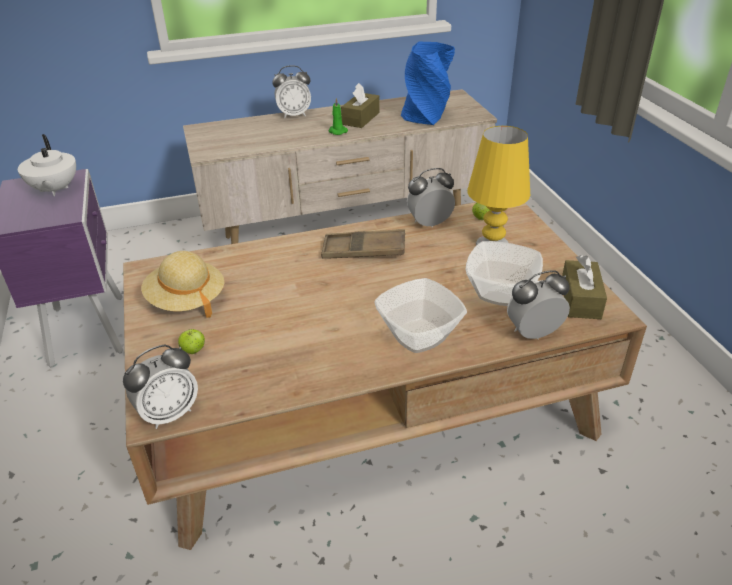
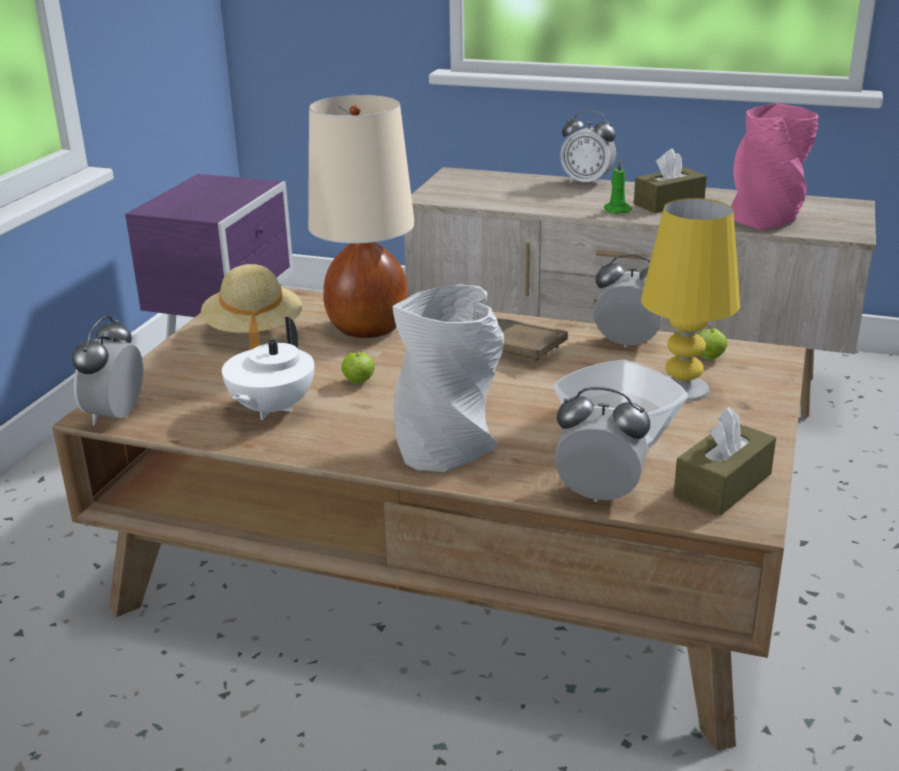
camera: 35 degrees right, 10 degrees down
(54, 190) = (230, 191): white teapot -> white teapot (271, 409)
(169, 413) = (116, 416): alarm clock -> alarm clock turned 105 degrees clockwise
(193, 350) = (204, 375): apple -> apple (359, 382)
(263, 268) = (367, 327): none -> beige table lamp
(417, 336) = (447, 444): bowl -> grey vase
(426, 116) = (766, 220): blue vase -> pink vase

